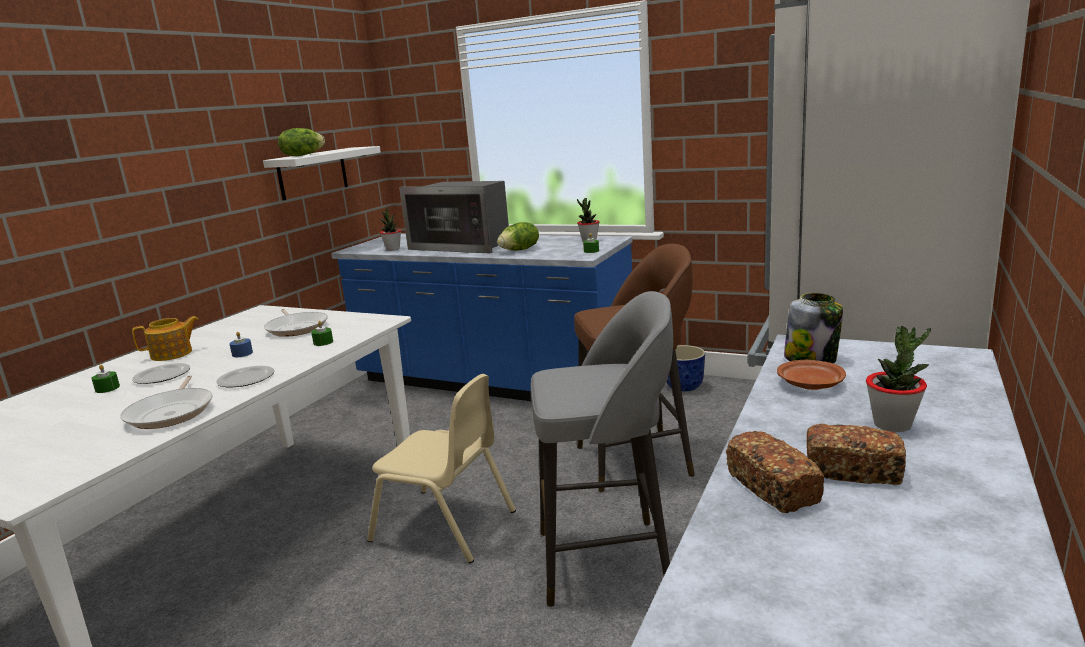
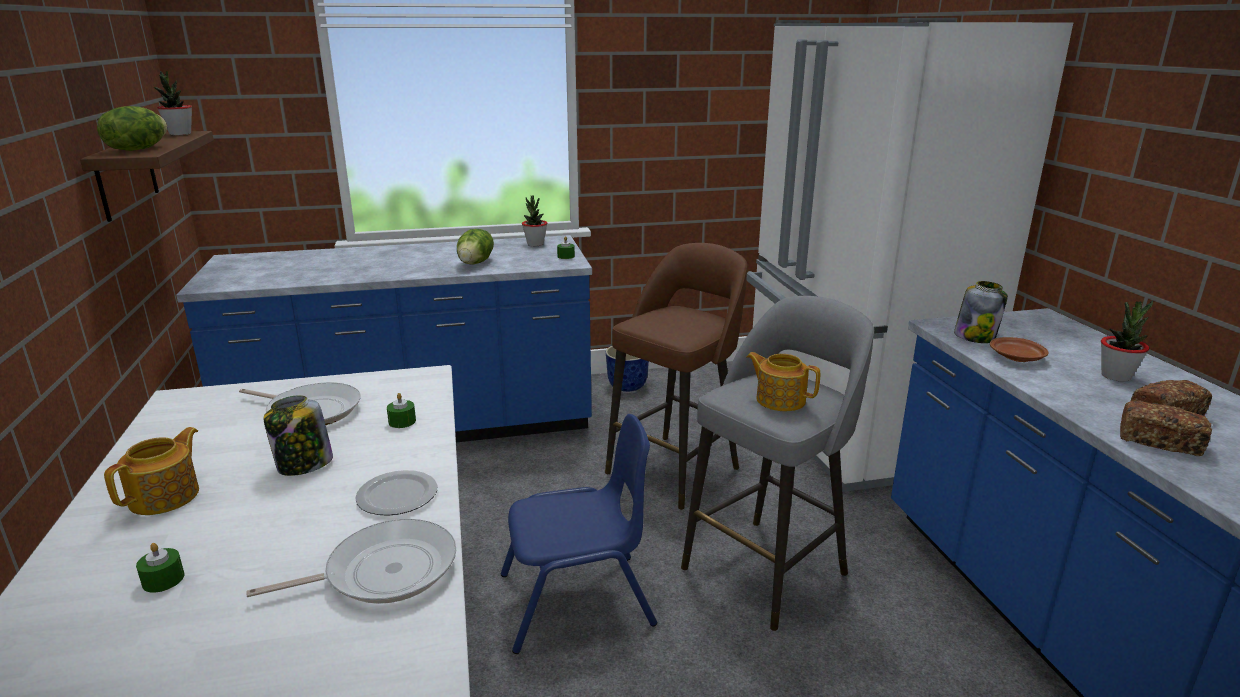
camera: 40 degrees left, 5 degrees up
(162, 376) = (232, 532): plate -> none
(172, 412) = (384, 571): frying pan -> frying pan turned 60 degrees counterclockwise
(242, 353) = (304, 465): blue candle -> jar
(313, 173) = (126, 175): white shelf -> brown shelf
(393, 249) = (279, 278): potted plant -> potted plant (180, 134)
(444, 526) = (577, 601): beige chair -> blue chair
(463, 245) = (381, 264): microwave -> none
(580, 383) = (779, 399): none -> teapot

